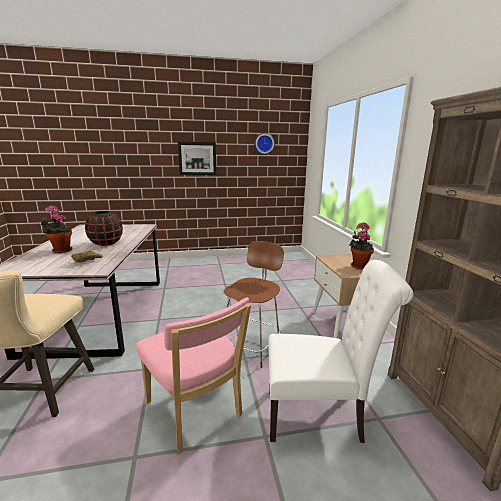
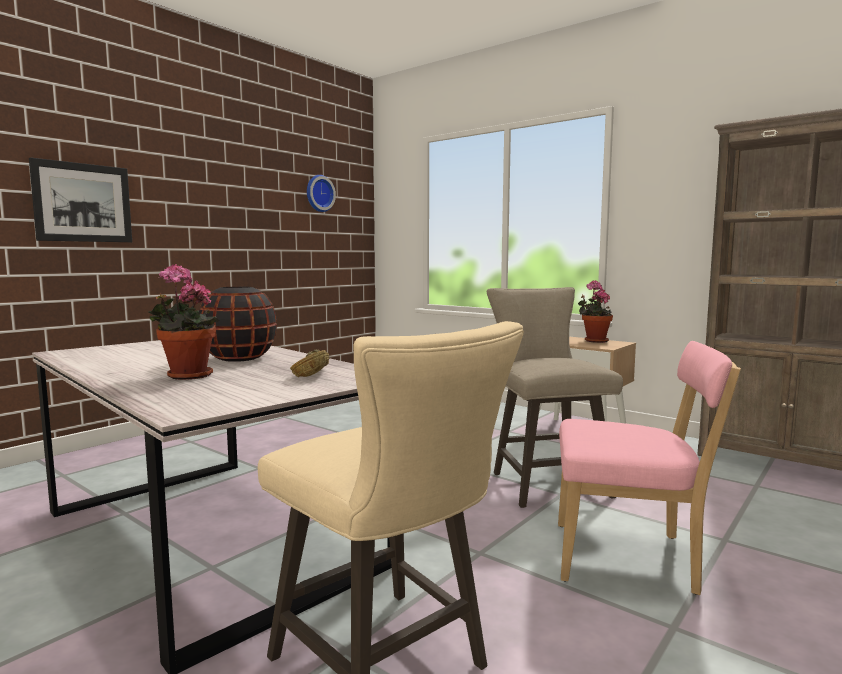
camera: 40 degrees left, 10 degrees down
(197, 158) = (215, 213): picture -> picture (83, 202)
(252, 347) = (545, 482): brown chair -> beige stool
(319, 416) = (722, 504): white chair -> none

